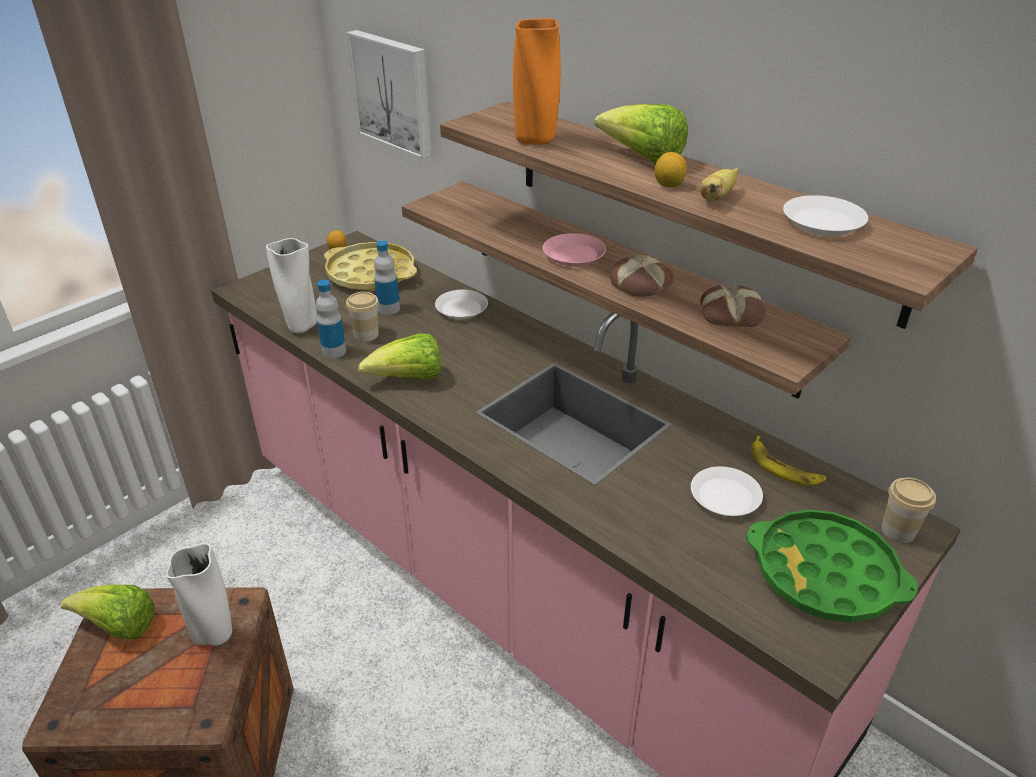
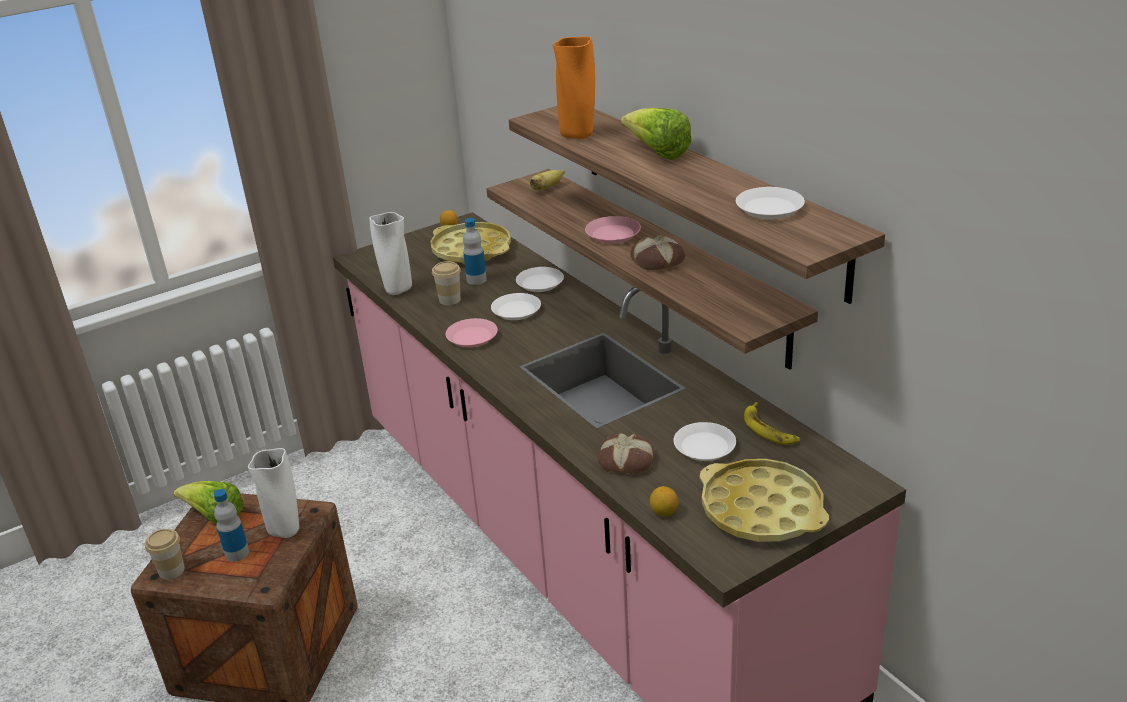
camera: 15 degrees right, 5 degrees down
(334, 351) = (418, 311): bottle -> bottle (237, 553)
(394, 92) = (498, 89): picture -> none
(408, 379) = (472, 337): lettuce -> pink plate
(447, 343) = (516, 311): none -> white plate
(668, 185) = (663, 175): lemon -> lemon (664, 512)
(716, 198) = (695, 186): banana -> banana (546, 188)
(731, 314) = (722, 287): bread -> bread (627, 459)
(825, 574) = (761, 509): green tray -> yellow tray
(898, 531) = (846, 485): cup -> cup (171, 571)

